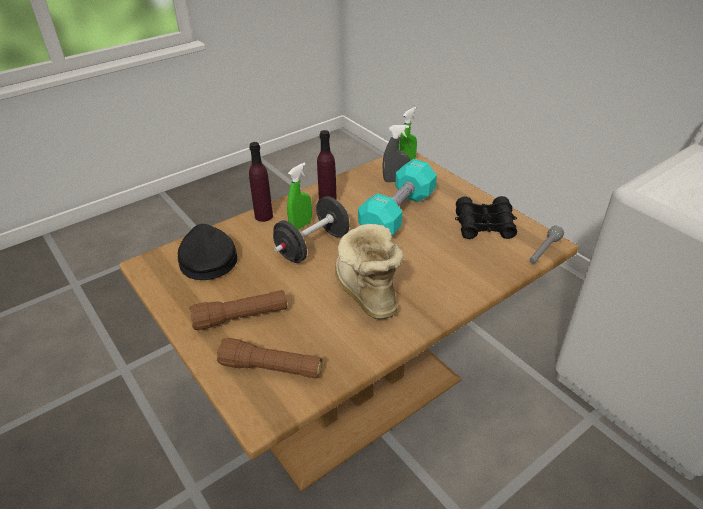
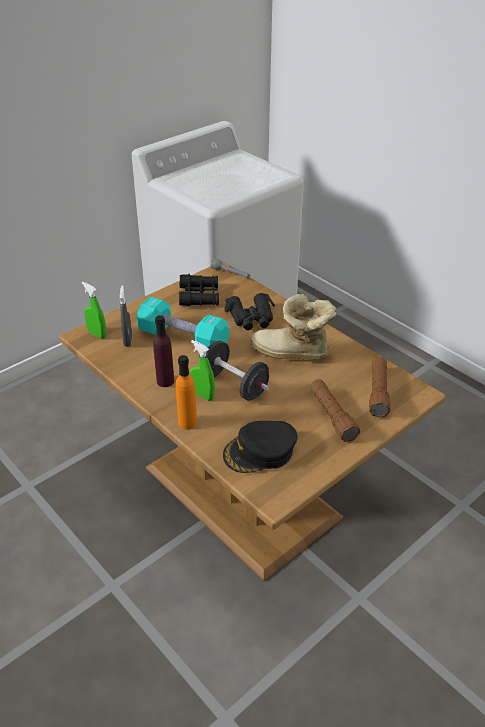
camera: 95 degrees left, 0 degrees up
(263, 216) = (187, 423): purple bottle -> orange bottle
(364, 294) = (292, 353): boot -> boot turned 45 degrees clockwise
(441, 264) = (251, 318): none -> black binoculars

